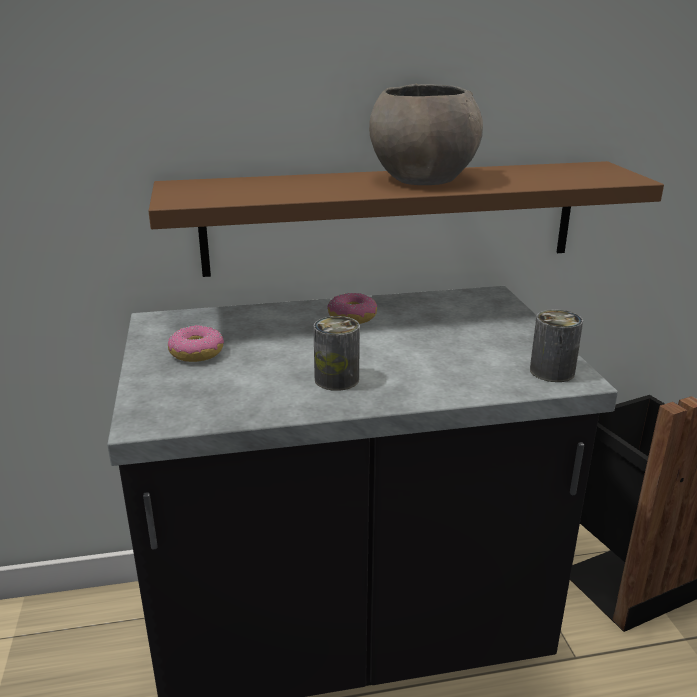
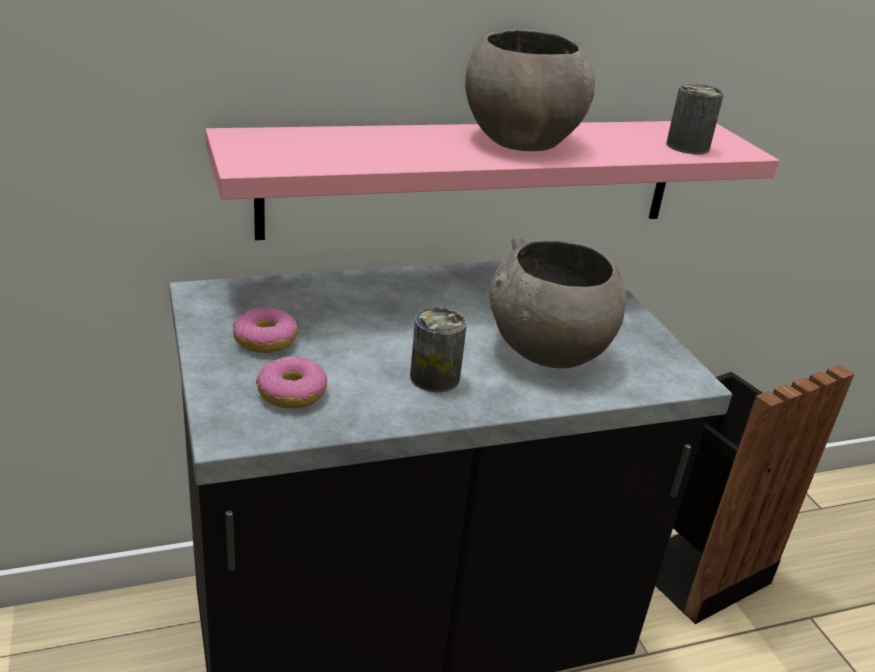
camera: 10 degrees left, 5 degrees up
(352, 317) = (433, 294): donut -> donut (292, 393)
(392, 218) = (475, 177): brown shelf -> pink shelf
(445, 359) = (547, 352): none -> grey bowl
(552, 371) = (662, 369): can -> can (687, 146)

